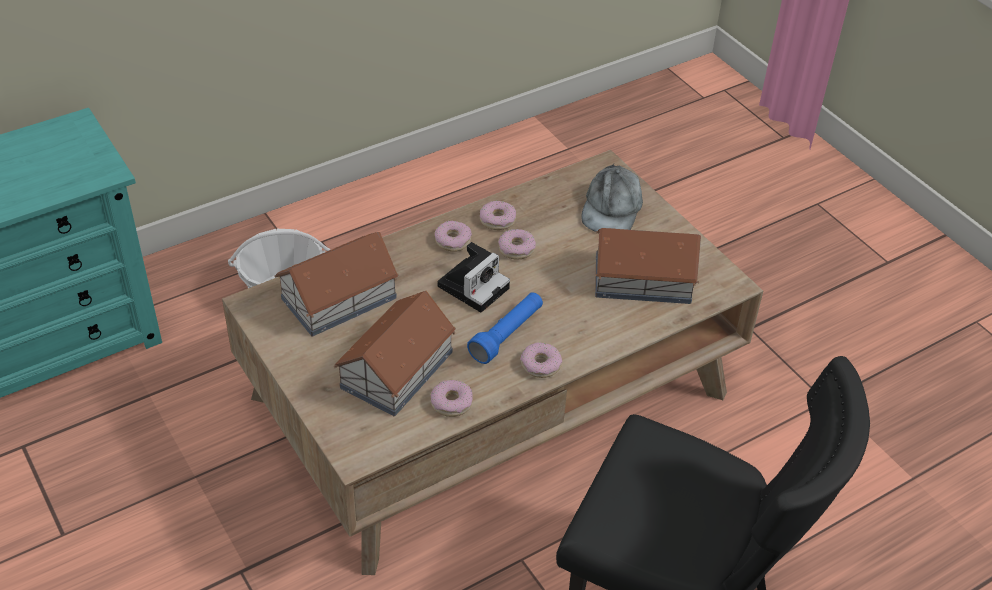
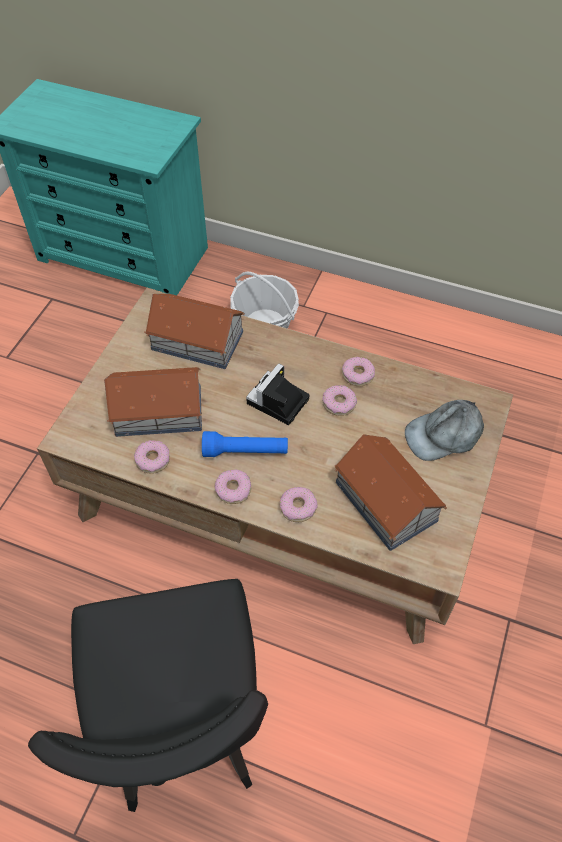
camera: 55 degrees right, 10 degrees up
(453, 241) = (310, 363): donut -> donut (298, 507)
(474, 285) = (277, 403): camera -> camera turned 120 degrees clockwise

